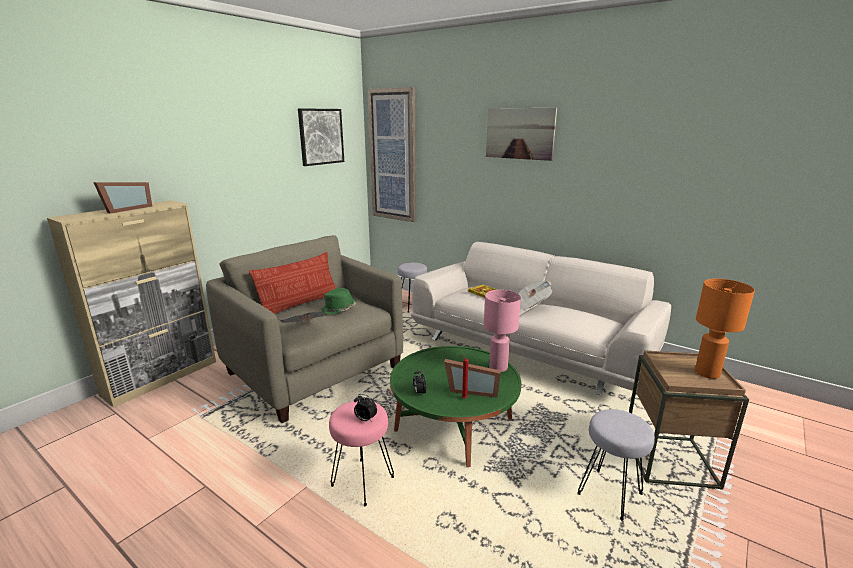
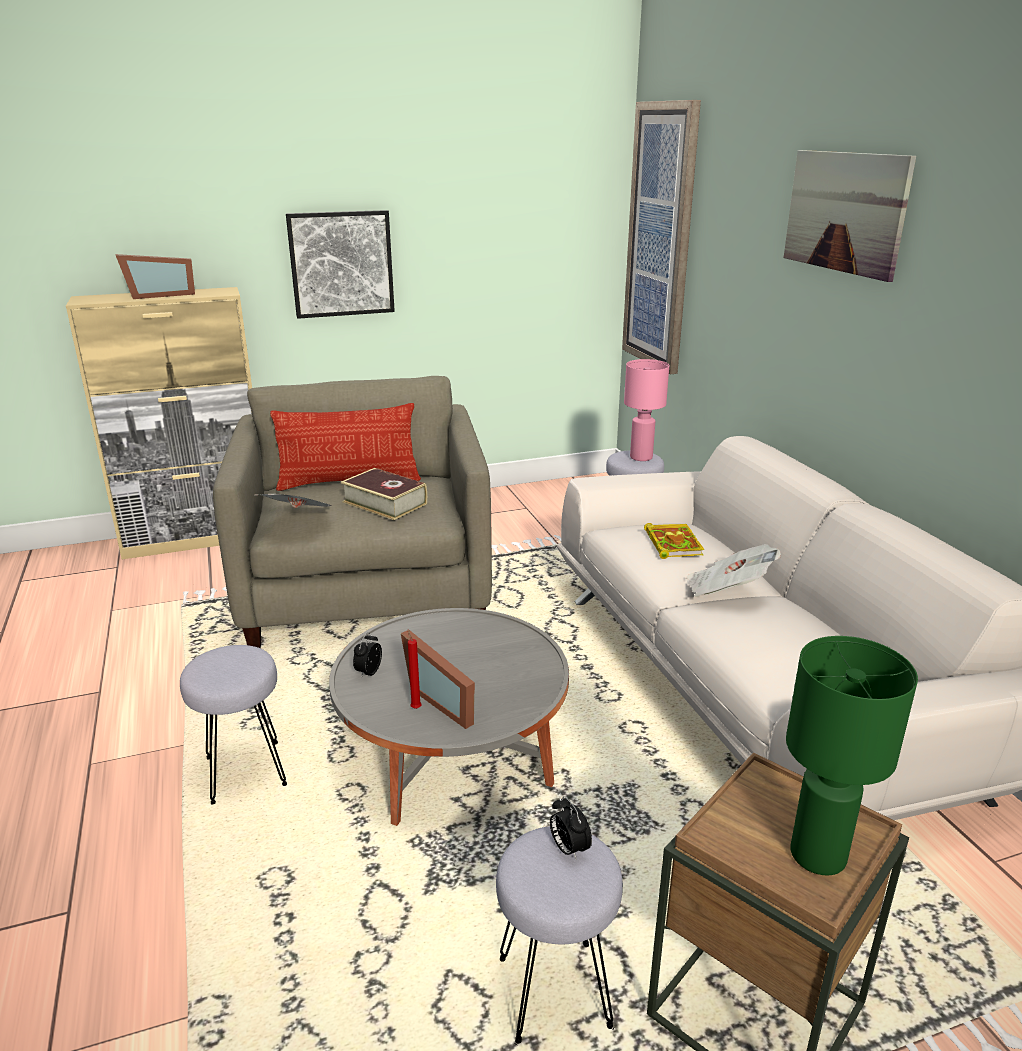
camera: 35 degrees right, 5 degrees up
(321, 136) = (525, 194): picture -> picture (341, 264)
(339, 309) = (385, 503): green hat -> book
(362, 483) = (244, 773): pink stool -> grey stool
(365, 419) = (224, 676): alarm clock -> alarm clock (568, 848)
(453, 425) = (453, 753): green coffee table -> grey coffee table
(498, 368) = (536, 683): pink table lamp -> pink table lamp (641, 458)
(707, 373) = (817, 856): orange table lamp -> green table lamp

